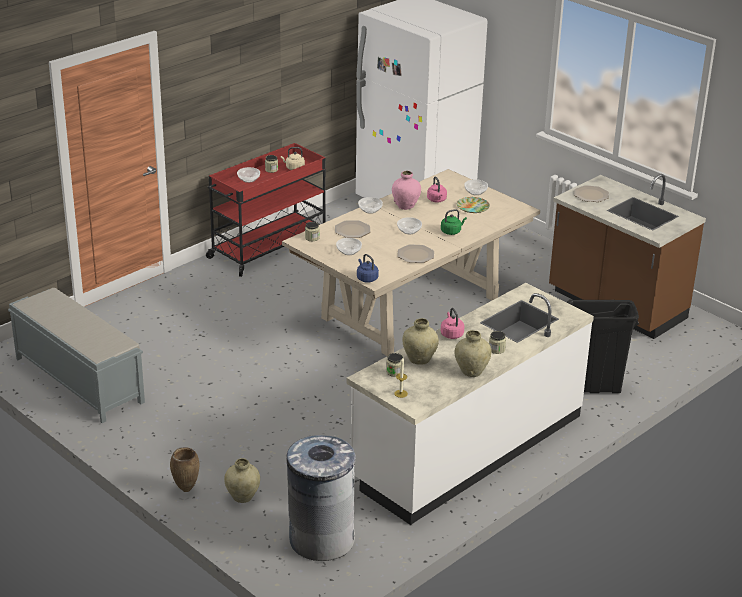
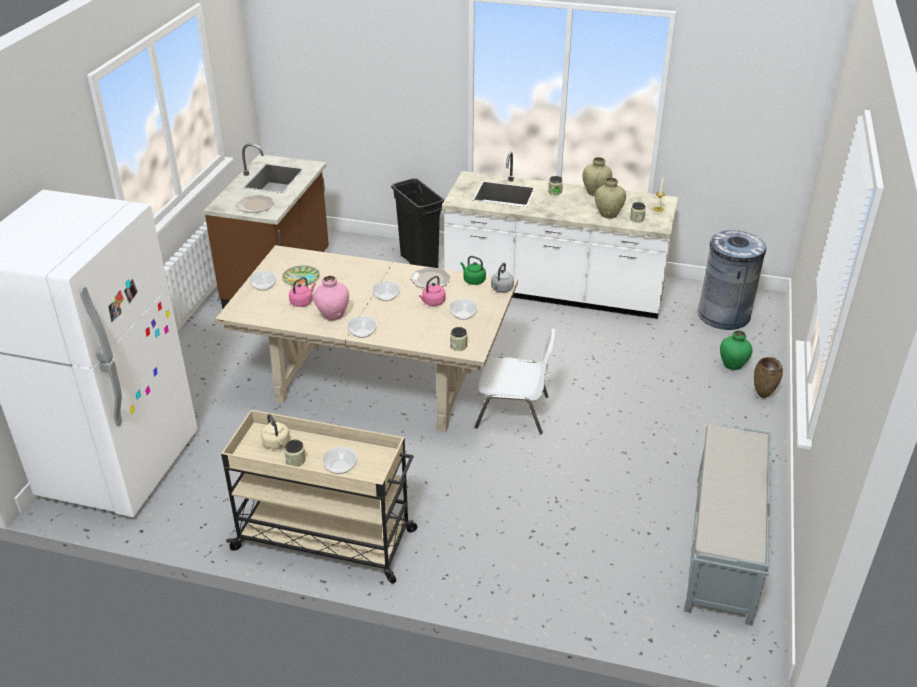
camera: 120 degrees left, 5 degrees up
(242, 497) = (732, 365): beige vase -> green vase
(268, 248) = (327, 540): red cart -> beige cart
(311, 354) = (513, 411): none -> white chair
(352, 230) = (417, 328): plate -> none
(366, 278) = (501, 289): blue kettle -> grey kettle
(451, 334) = (557, 212): pink kettle -> pink kettle (432, 302)
(452, 231) = (365, 275): green kettle -> green kettle (473, 280)

